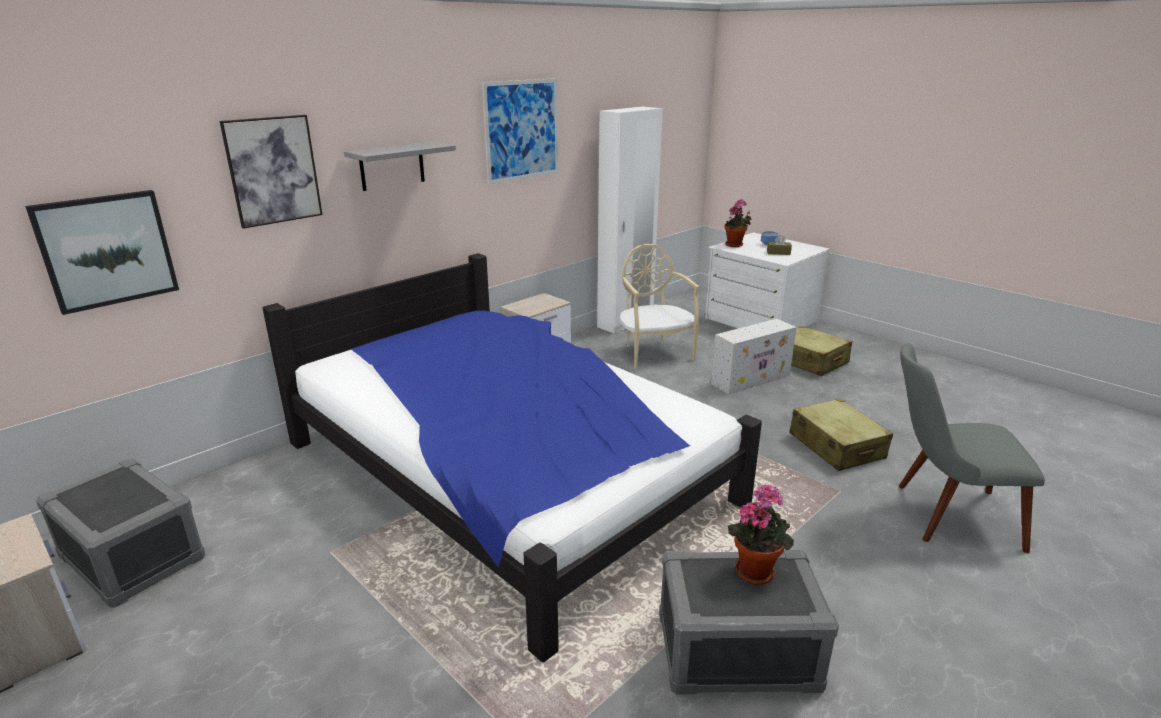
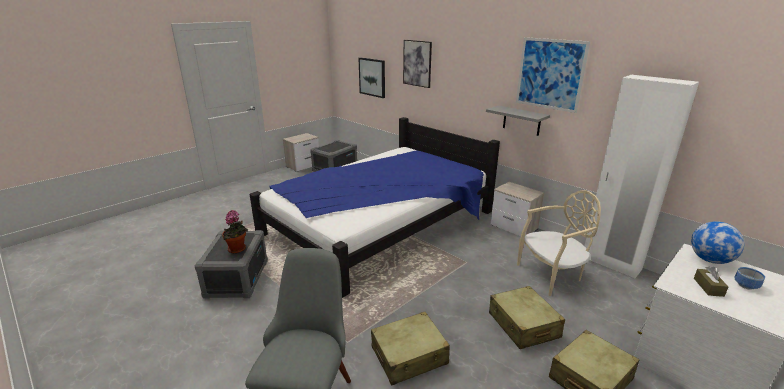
camera: 90 degrees right, 0 degrees up
(392, 166) = (463, 75): grey shelf -> grey shelf (521, 120)
(735, 245) = (710, 260): potted plant -> globe
(751, 379) = (523, 325): white storage box -> beige suitcase

